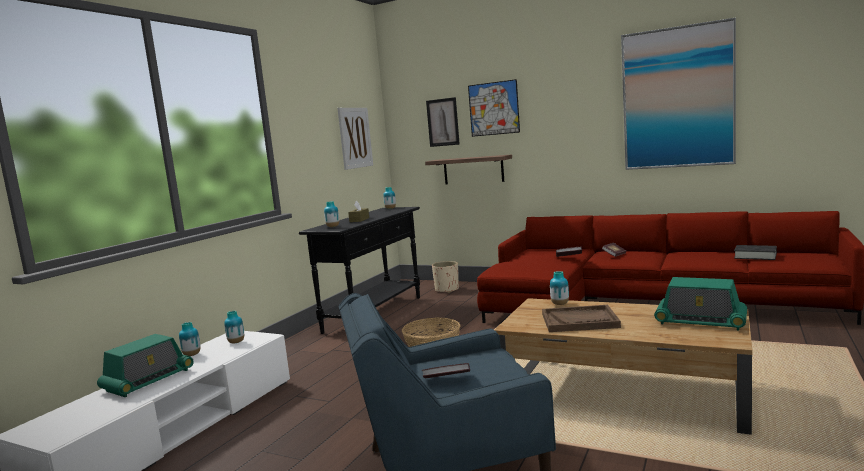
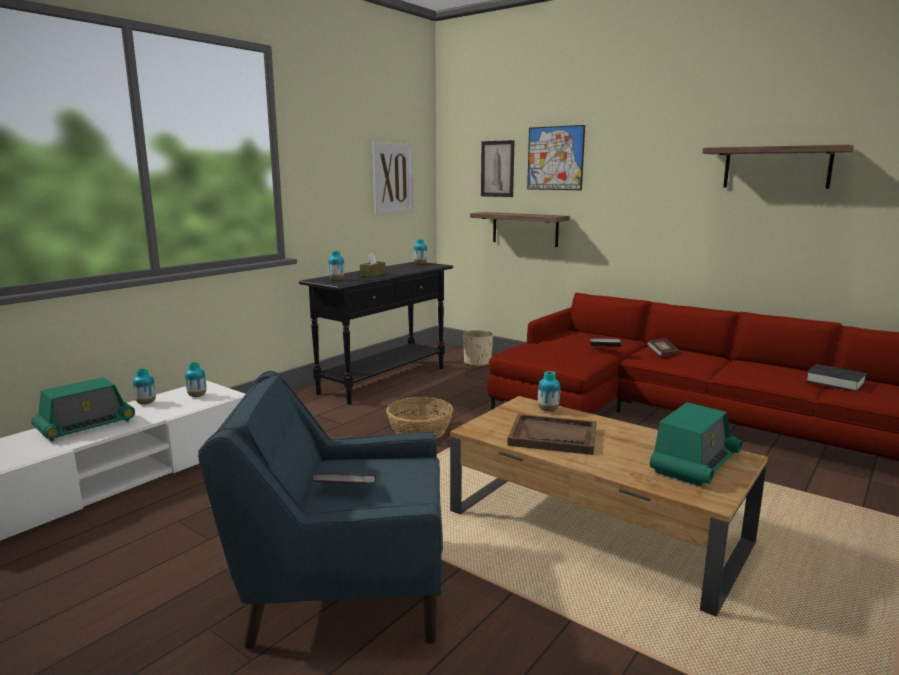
camera: 10 degrees right, 5 degrees up
(677, 98) = (776, 167): picture -> shelf
(700, 321) = (694, 464): radio -> radio turned 90 degrees counterclockwise

